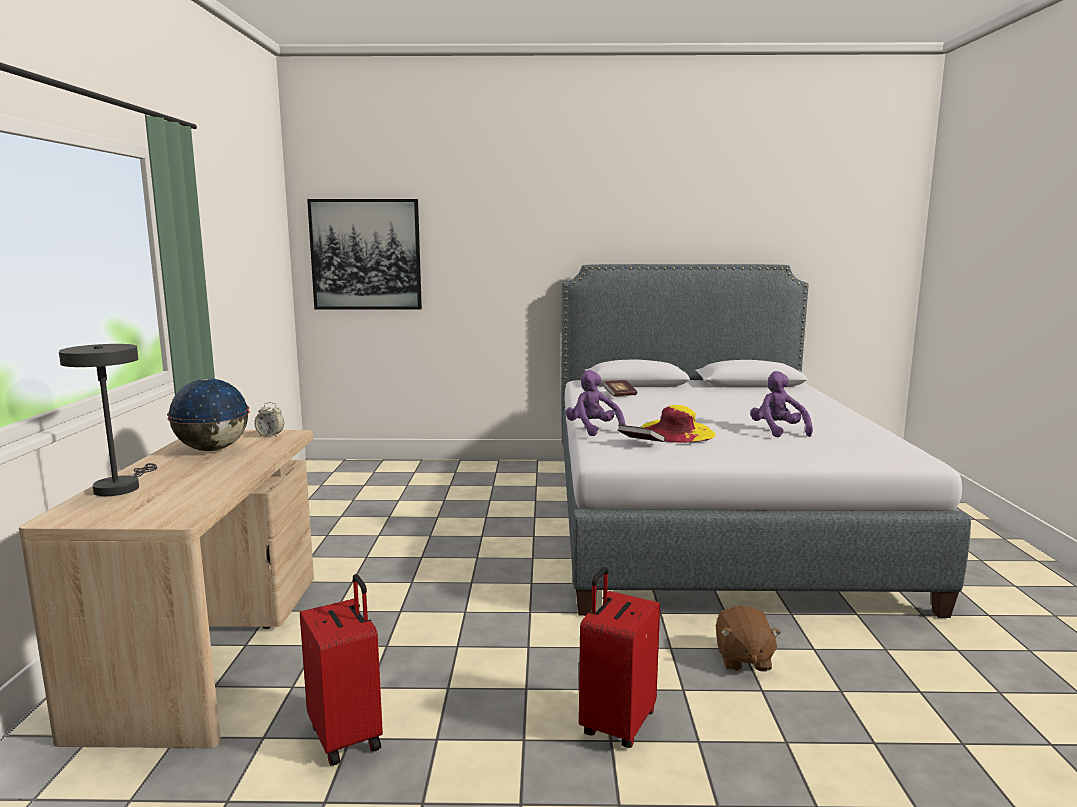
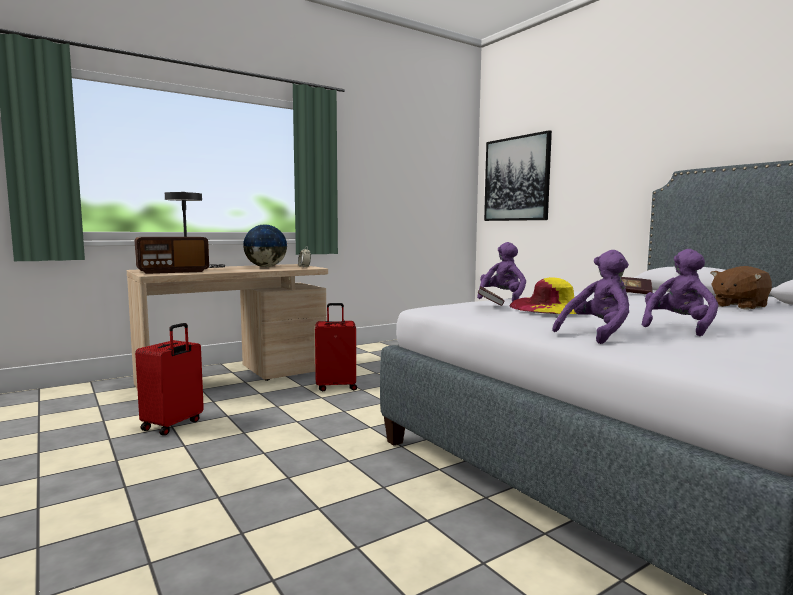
camera: 55 degrees right, 5 degrees down
(161, 503) = (173, 271): none -> radio
(616, 724) = (242, 493): red suitcase -> red suitcase (336, 387)
(743, 659) = (405, 525): brown plush toy -> brown plush toy (739, 306)
(784, 452) = (597, 334): none -> purple plush toy

